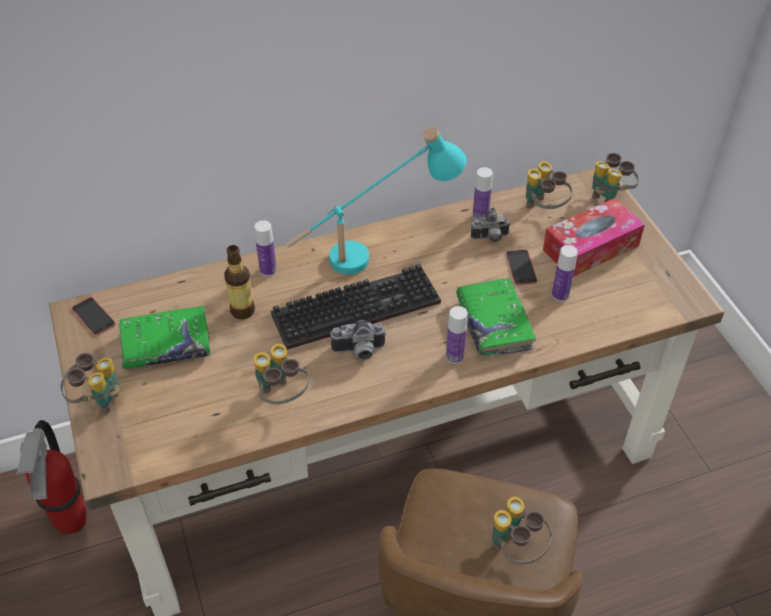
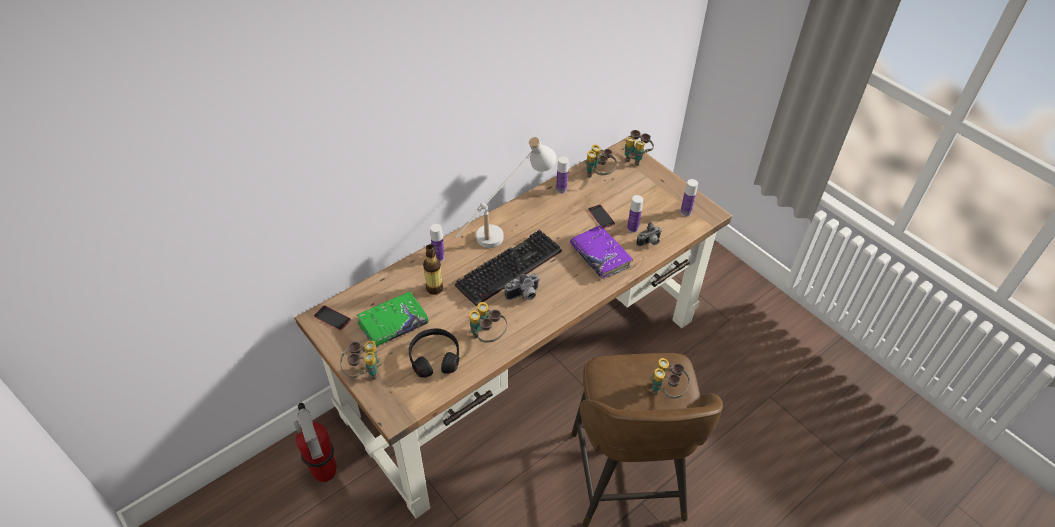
camera: 20 degrees left, 0 degrees up
(198, 405) = (434, 357): none -> black headphones
(376, 251) = (505, 228): turquoise table lamp -> white table lamp
(454, 356) = (585, 283): bottle -> bottle (685, 212)
(490, 238) = (574, 202): camera -> camera (649, 243)
(494, 323) = (600, 256): green book -> purple book
(590, 248) = (638, 194): tissue box -> none

